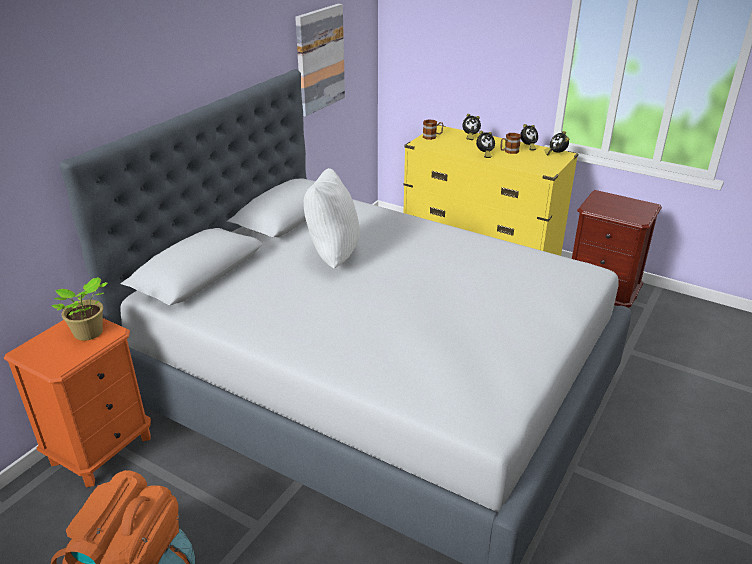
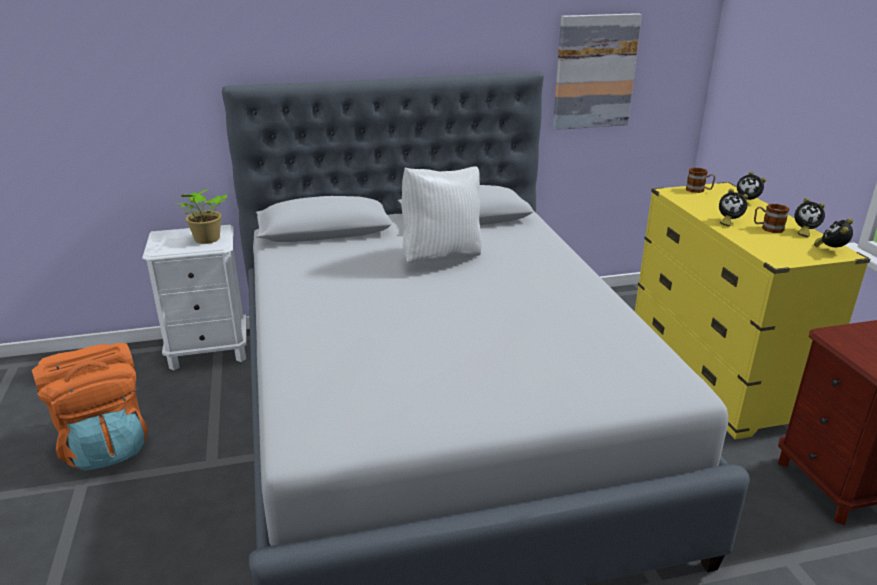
camera: 45 degrees right, 5 degrees down
(101, 449) = (209, 351): orange nightstand -> white nightstand

